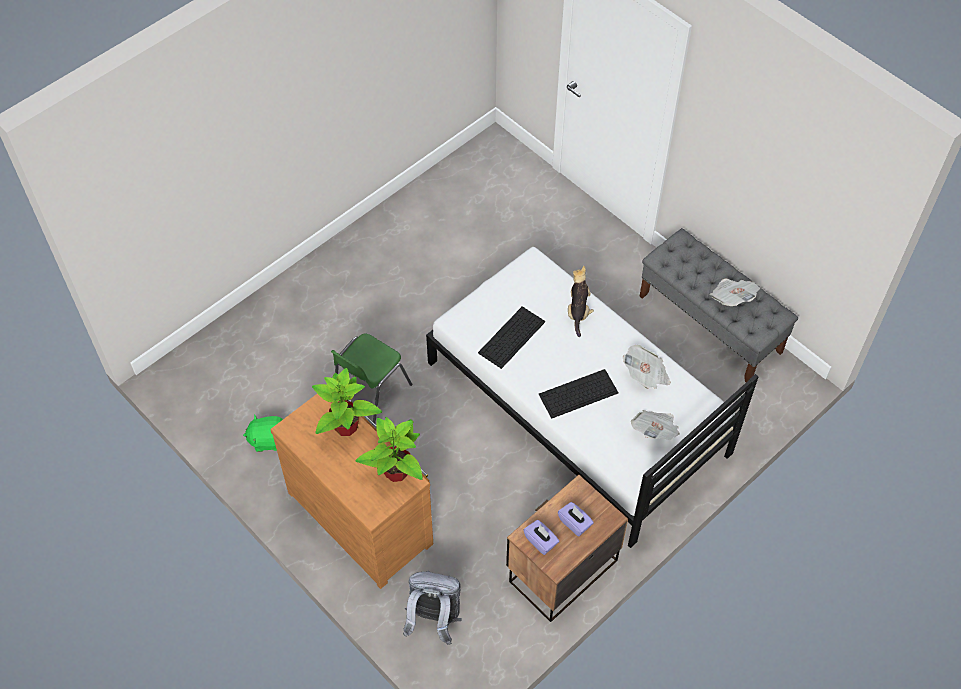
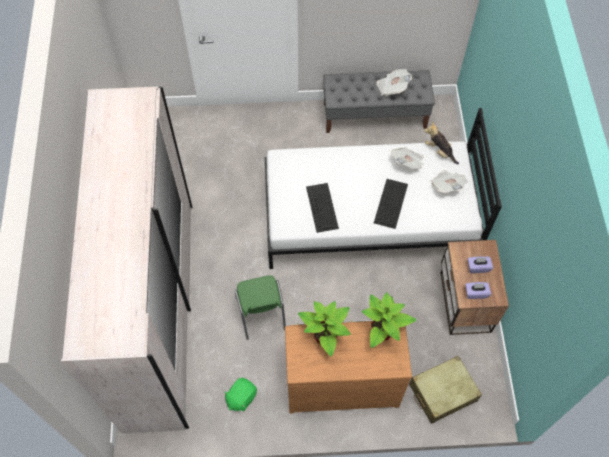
camera: 50 degrees left, 5 degrees up
(296, 307) = (159, 312): none -> white wardrobe
(434, 620) = (442, 393): grey backpack -> beige suitcase
(578, 311) = (335, 162): plush toy -> plush toy (439, 151)

